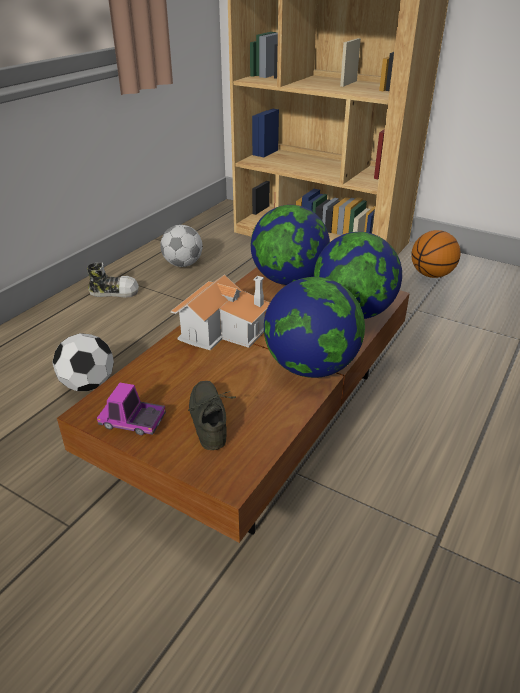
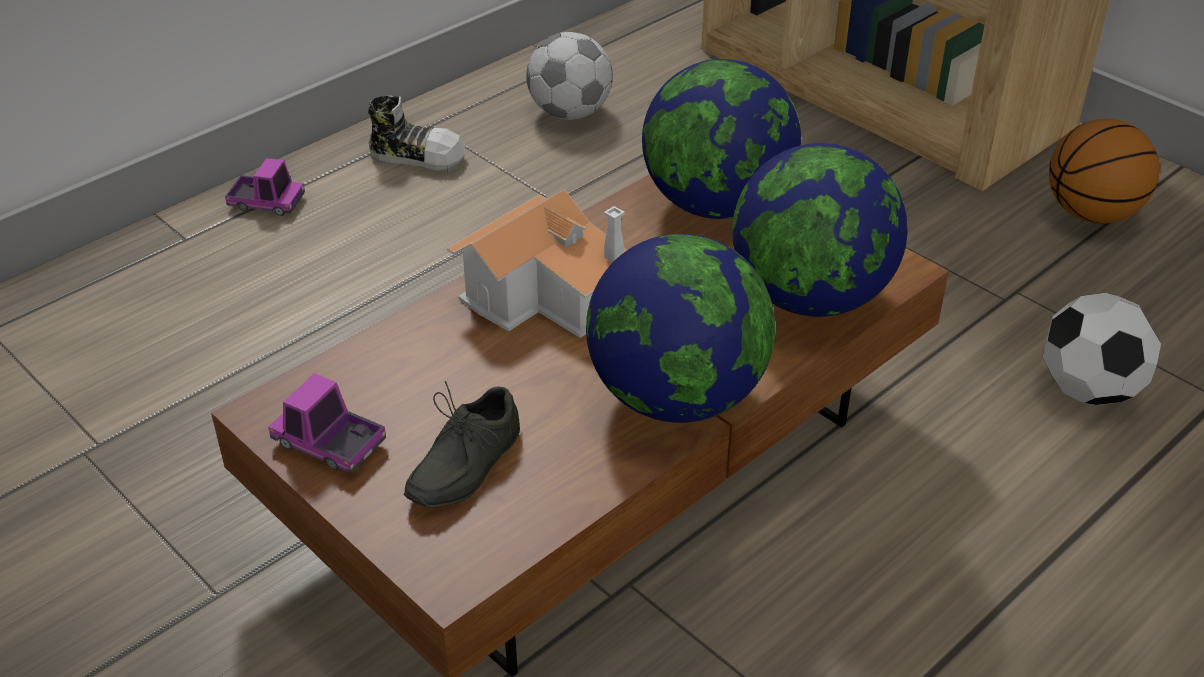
camera: 15 degrees right, 5 degrees up
(41, 323) = (267, 203): none -> toy truck
(88, 384) = (317, 343): football -> football (1088, 390)
(212, 419) = (460, 464): grey shoe -> grey shoe turned 150 degrees counterclockwise

